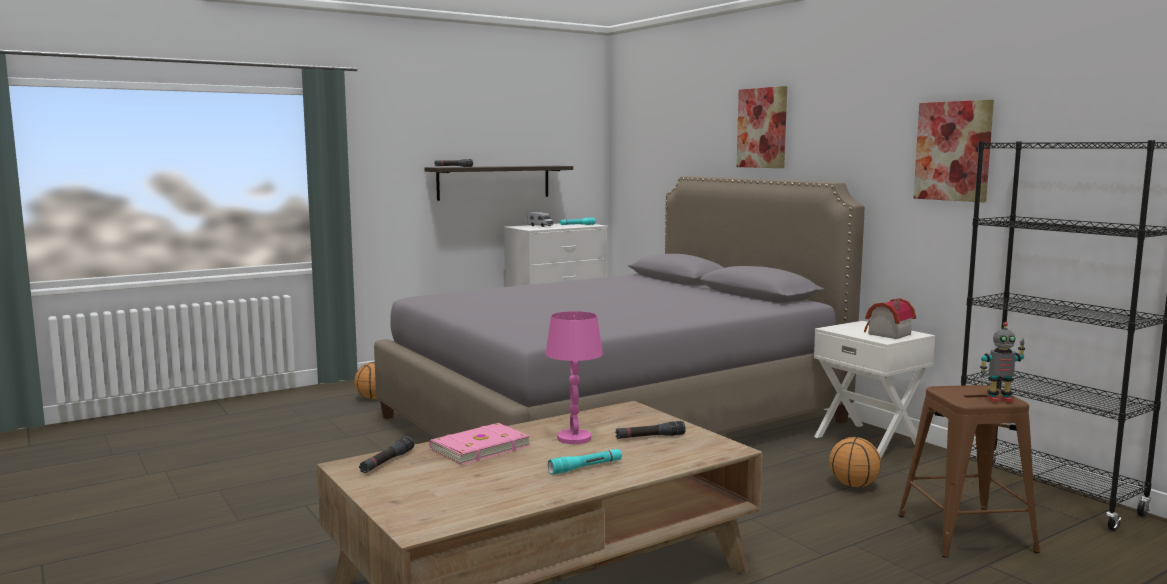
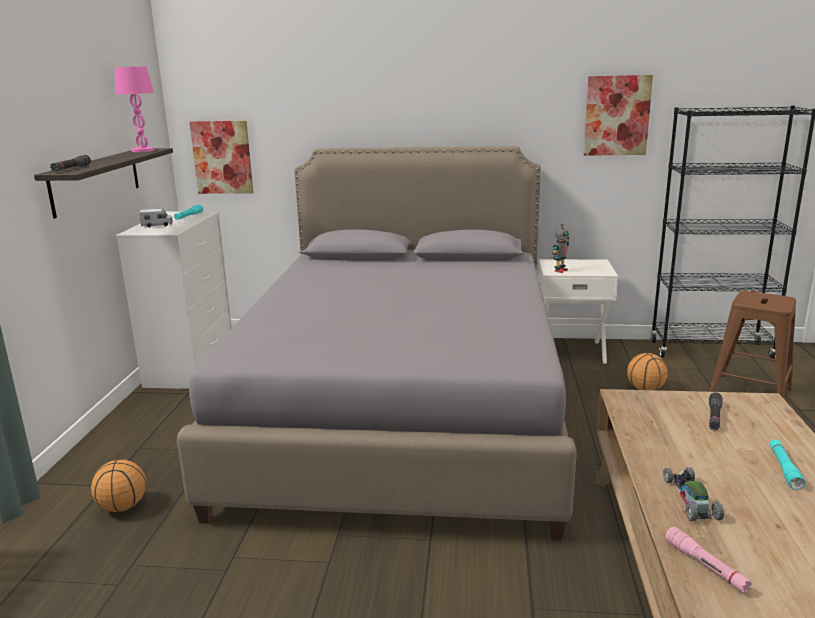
camera: 50 degrees left, 10 degrees up
(387, 462) = (706, 566): black flashlight -> pink flashlight
(478, 447) = (690, 499): pink book -> toy car
(573, 438) = (694, 447): pink table lamp -> pink table lamp (142, 151)
(762, 128) = (409, 97): picture -> picture (222, 157)
(886, 334) = (589, 267): toy house -> none
(999, 399) = (781, 299): toy robot -> toy robot (560, 270)

